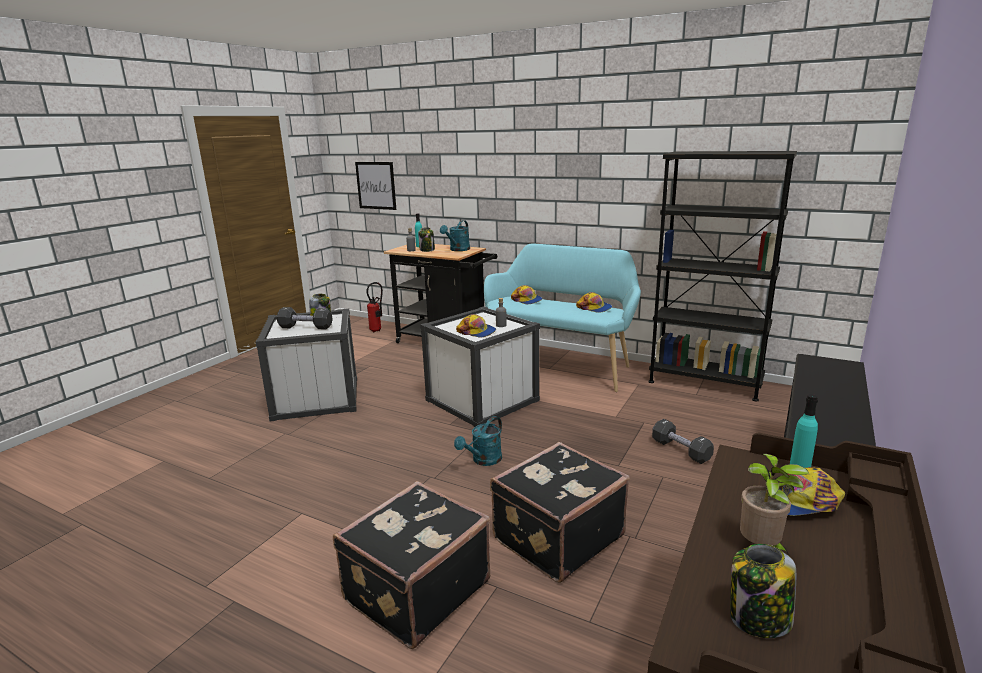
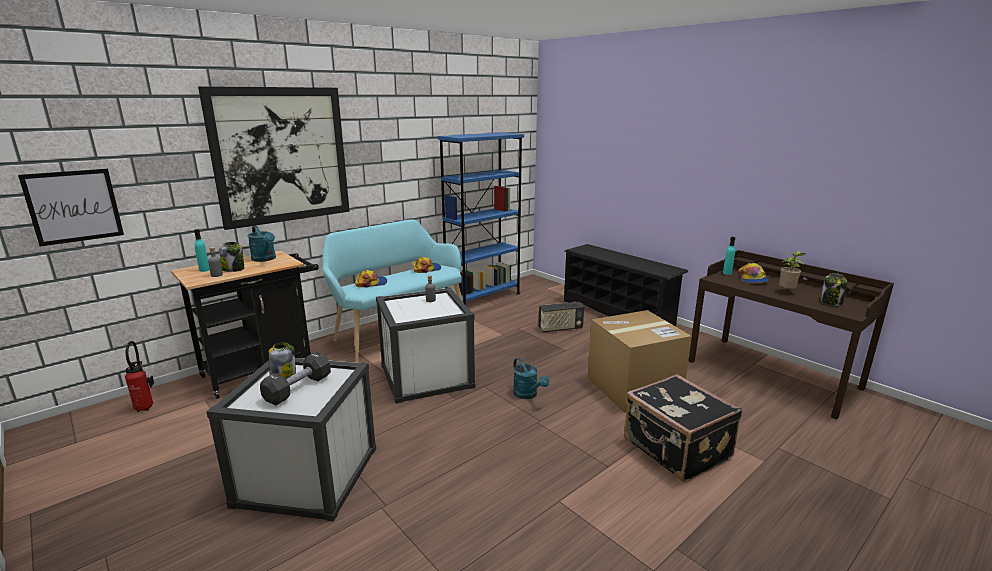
camera: 70 degrees left, 0 degrees up
(476, 332) = (435, 310): cap -> none
(499, 162) = (281, 156): none -> picture
(556, 537) = (633, 388): black suitcase -> cardboard box
(680, 450) = (560, 328): black dumbbell -> radio
(704, 382) = (483, 298): black bookcase -> blue bookcase

